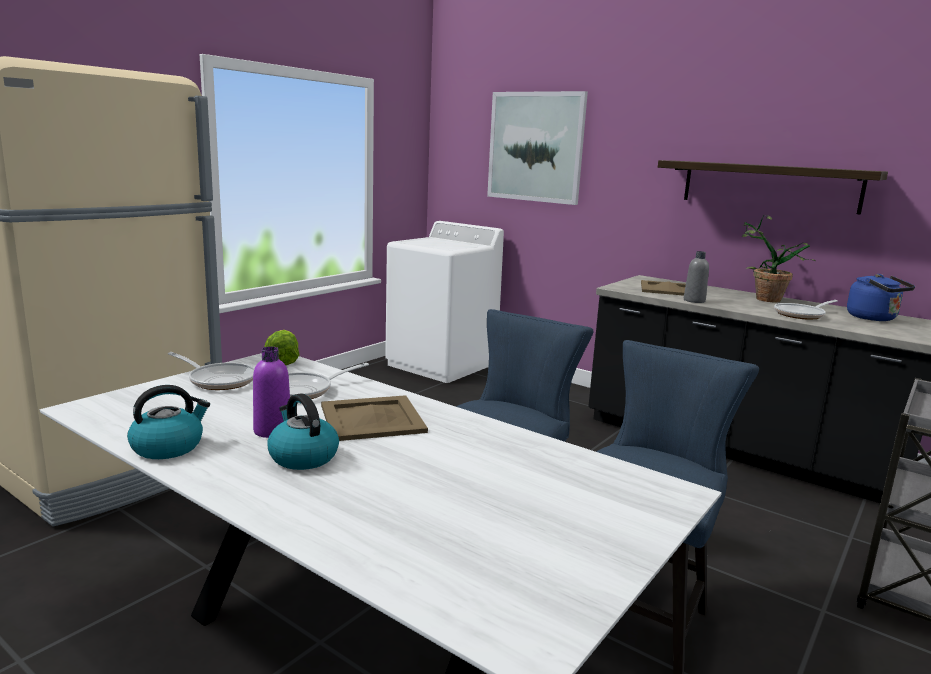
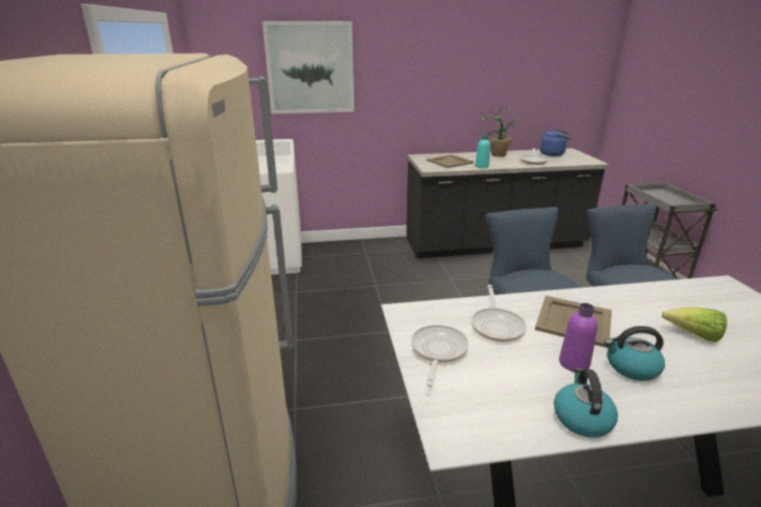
camera: 45 degrees left, 10 degrees up
(219, 380) = (438, 351): frying pan -> frying pan turned 60 degrees counterclockwise
(282, 361) = (416, 311): lettuce -> lettuce (693, 335)
(694, 300) = (481, 166): grey bottle -> turquoise bottle
(769, 186) = (484, 84): shelf -> none

